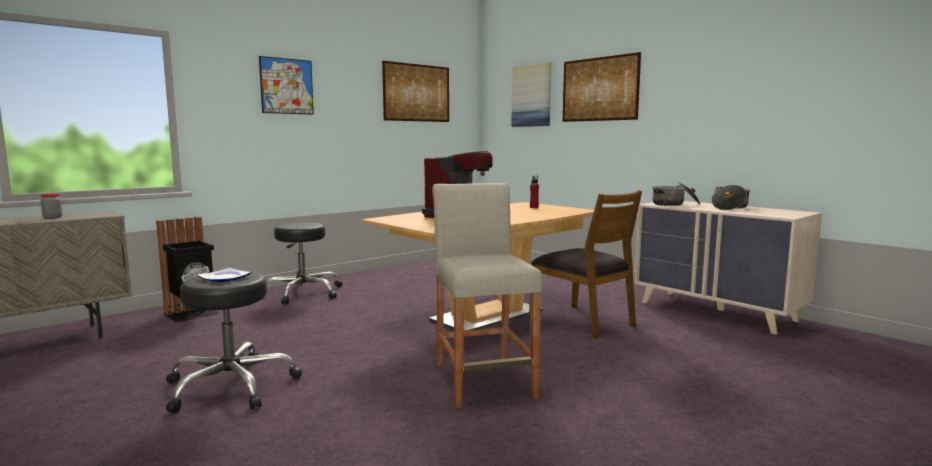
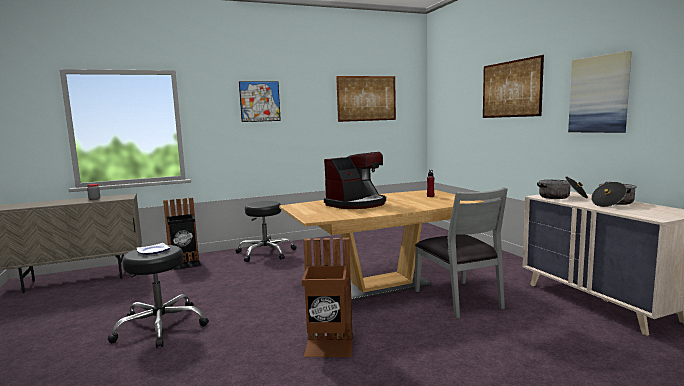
camera: 20 degrees right, 0 degrees up
(483, 380) = (329, 347): beige stool -> brown trash can
(531, 95) = (460, 96): picture -> picture (599, 94)
(583, 321) = (459, 299): brown chair -> grey chair

